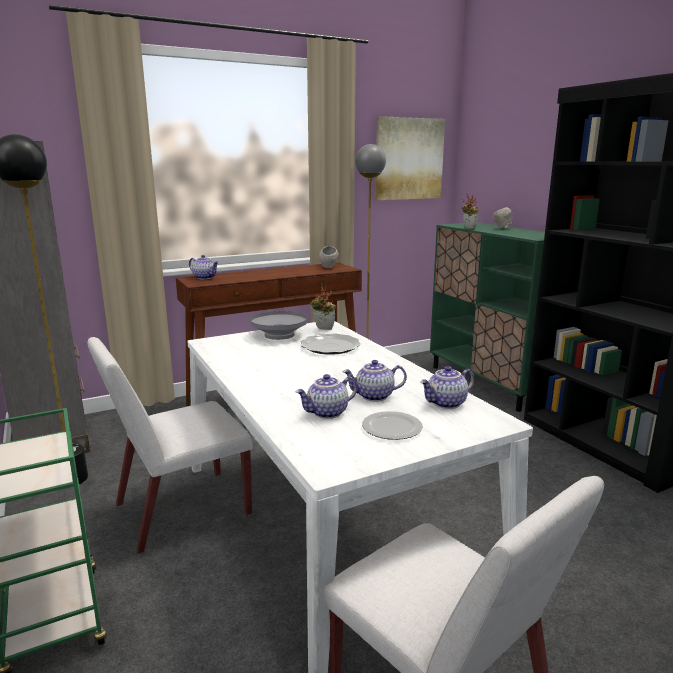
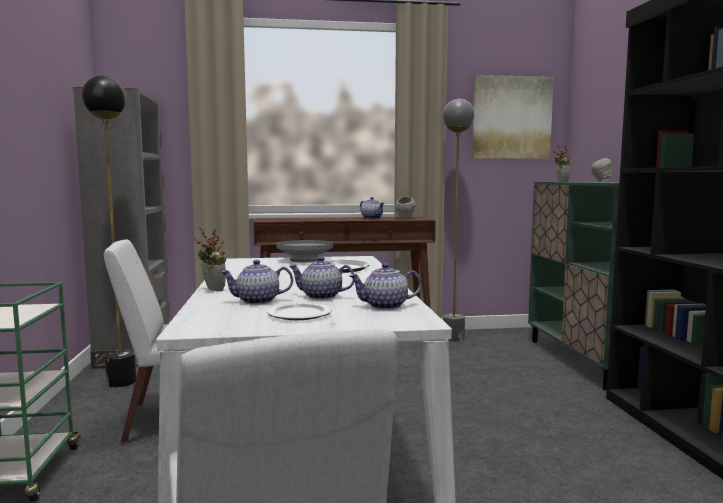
camera: 20 degrees right, 10 degrees down
(205, 277) = (279, 218): teapot -> teapot (372, 218)
(322, 329) = (352, 259): potted plant -> potted plant (212, 290)

